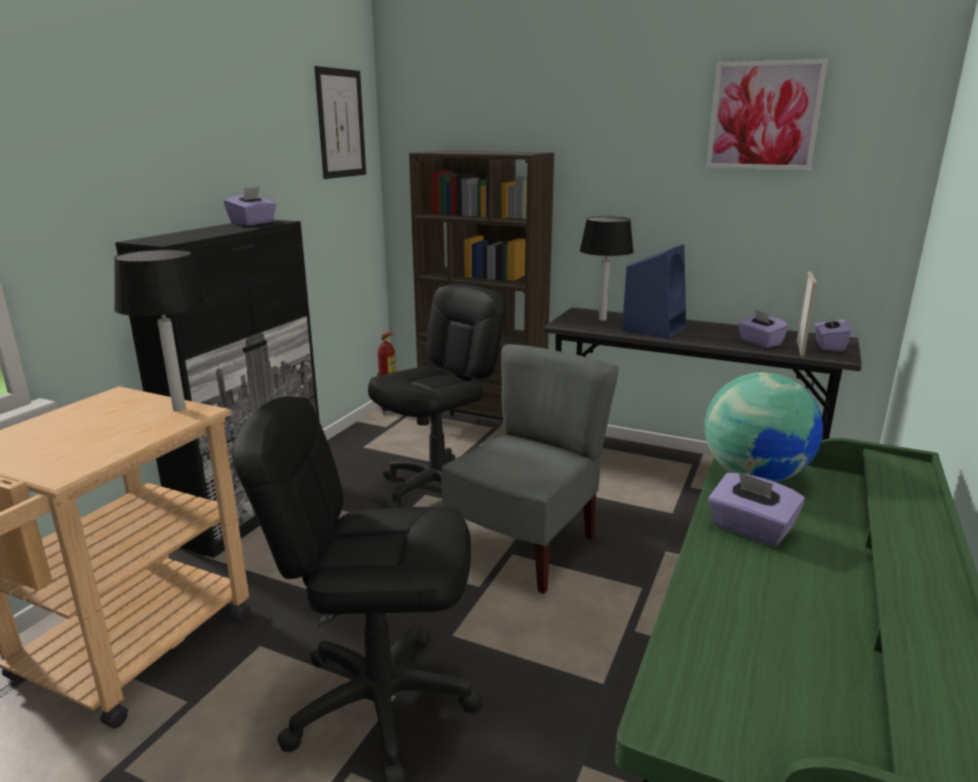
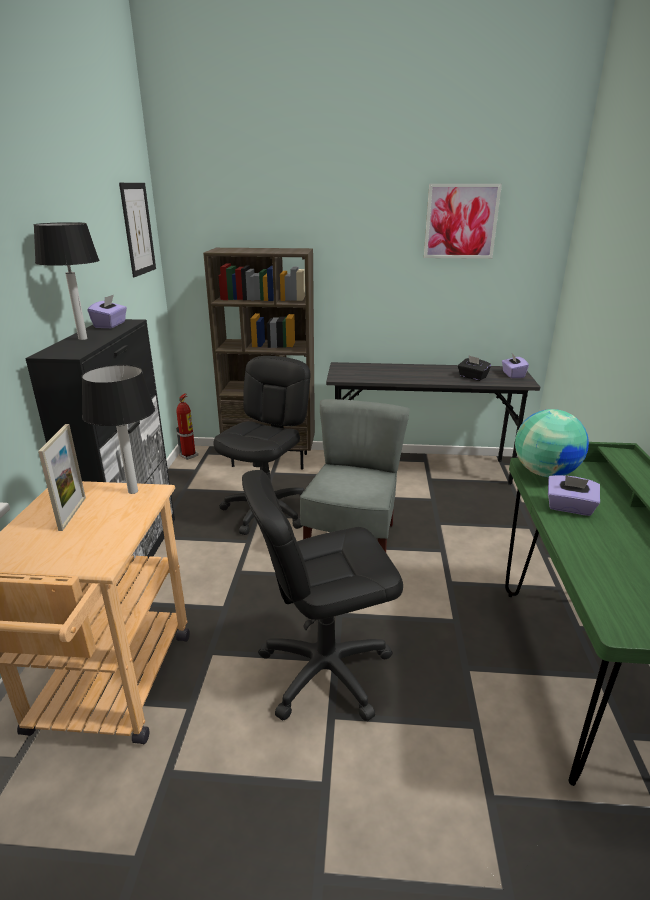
camera: 20 degrees left, 5 degrees up
(602, 319) = (360, 370): table lamp -> table lamp (82, 339)
(654, 328) = (400, 373): blue speaker -> none
(760, 342) = (472, 377): purple tissue box -> black tissue box
(800, 348) = (498, 378): picture frame -> picture frame (72, 513)

